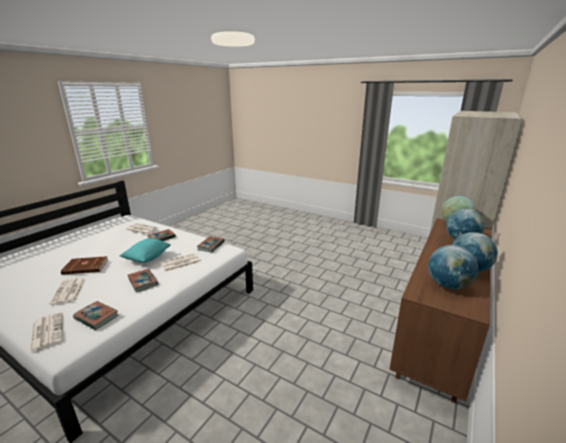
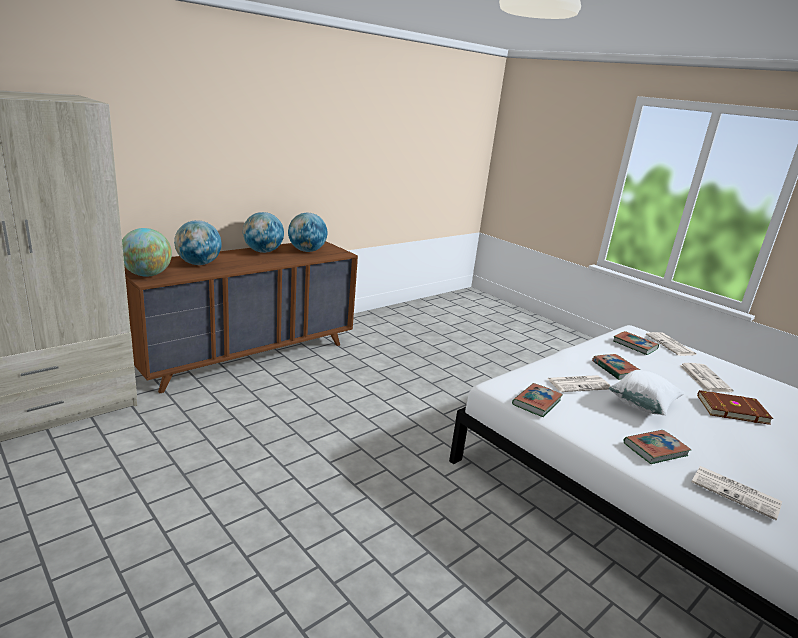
camera: 165 degrees left, 0 degrees up
(147, 258) = (642, 405): turquoise pillow -> white pillow

